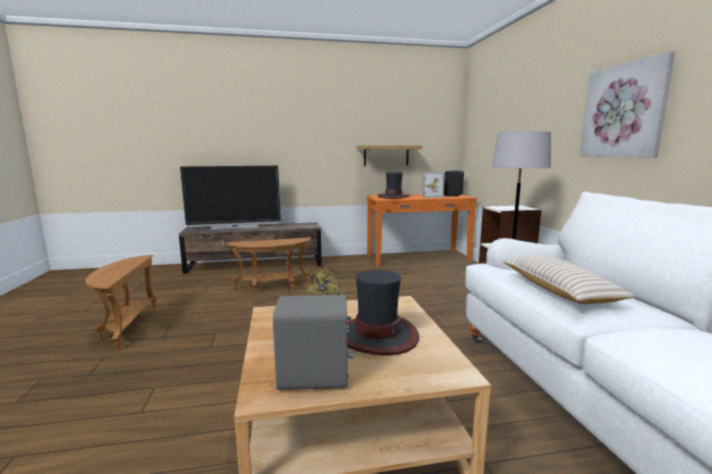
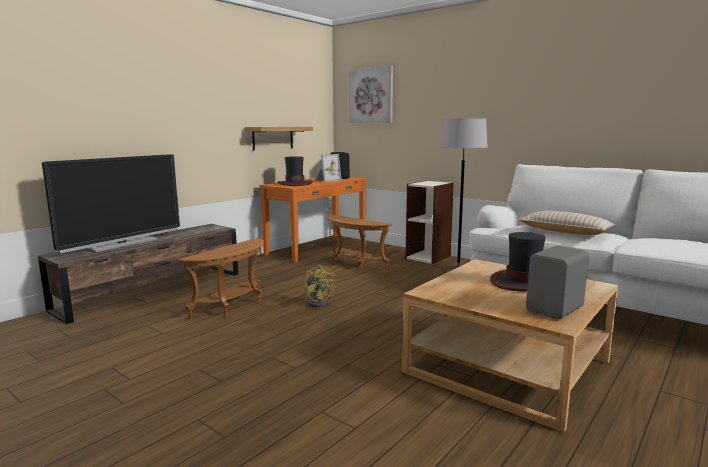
camera: 40 degrees left, 0 degrees up
(126, 327) = (147, 391): brown side table -> brown side table (354, 264)
(623, 111) = (526, 104): picture -> picture (371, 95)

